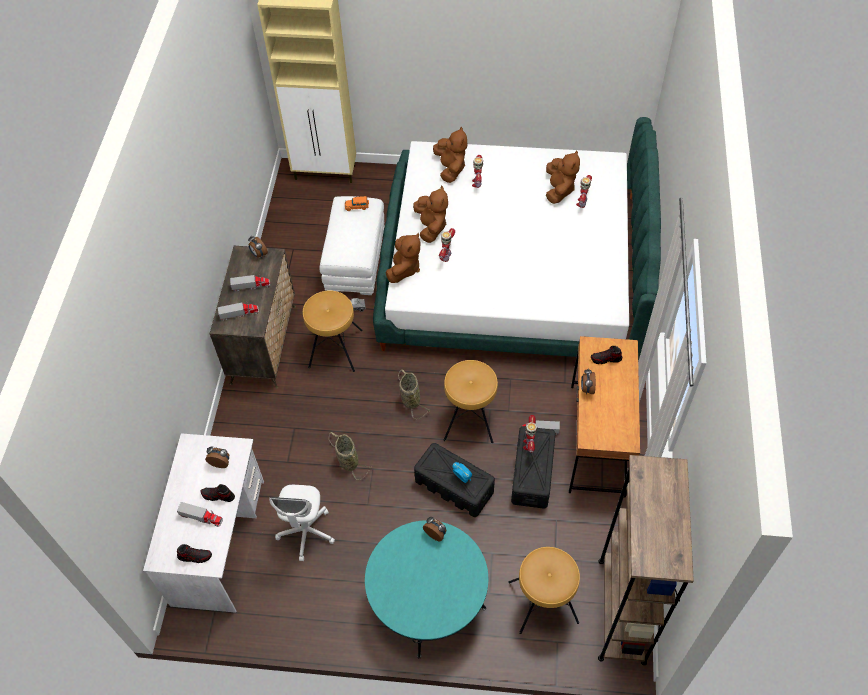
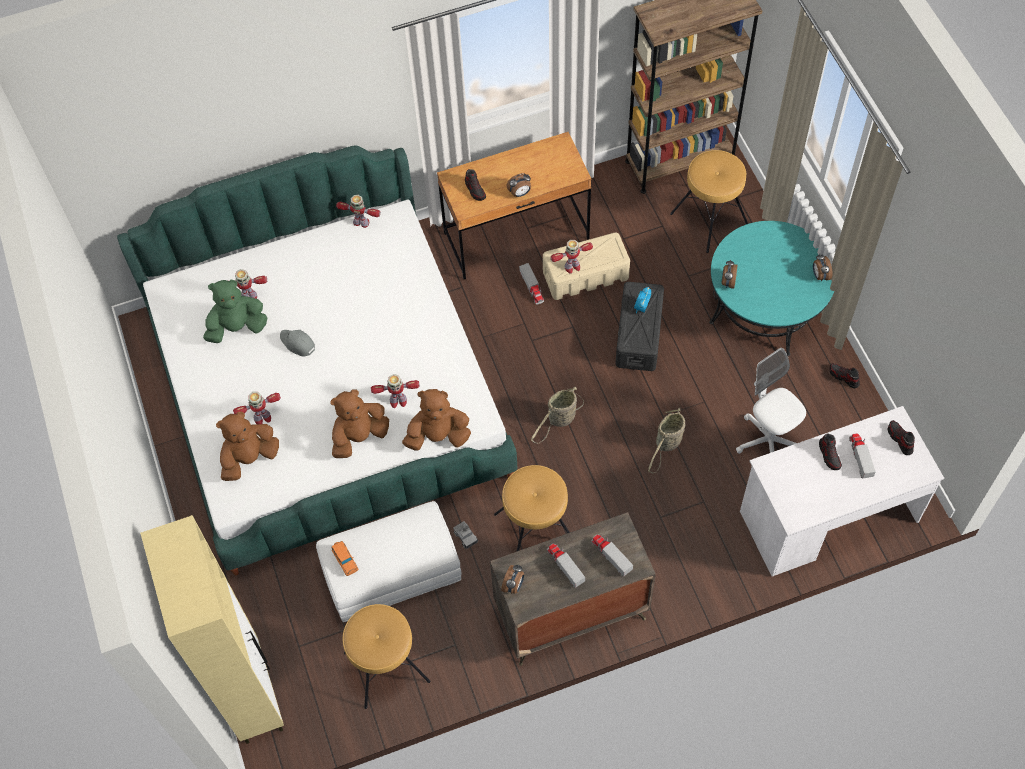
camera: 115 degrees left, 5 degrees up
(220, 462) = (794, 475): alarm clock -> alarm clock (819, 275)
(306, 532) = (767, 441): white office chair -> white office chair turned 105 degrees counterclockwise
(325, 626) = (844, 377): none -> shoe
(470, 418) = (552, 354): brown stool -> brown stool (386, 666)
(526, 217) = (297, 344): none -> grey cap
(532, 474) = (586, 275): black storage box -> beige storage box
(559, 190) = (237, 327): brown plush toy -> green plush toy
(618, 287) = (361, 223): none -> toy robot

